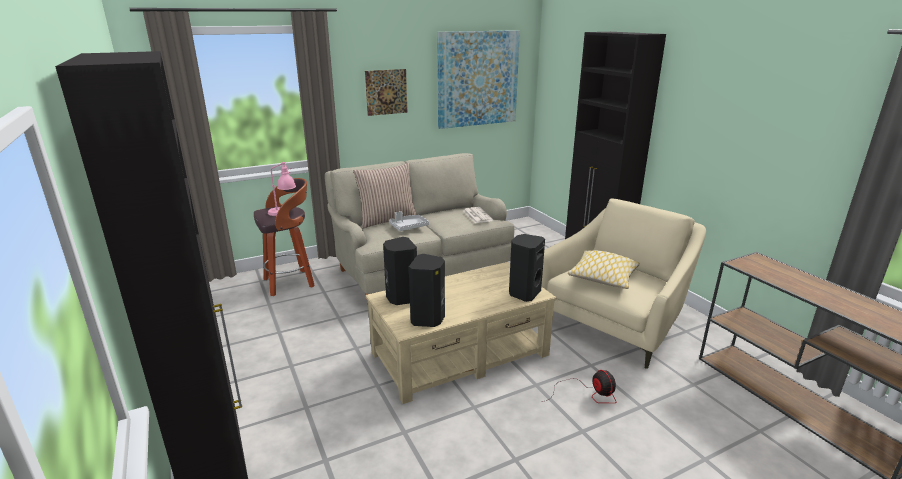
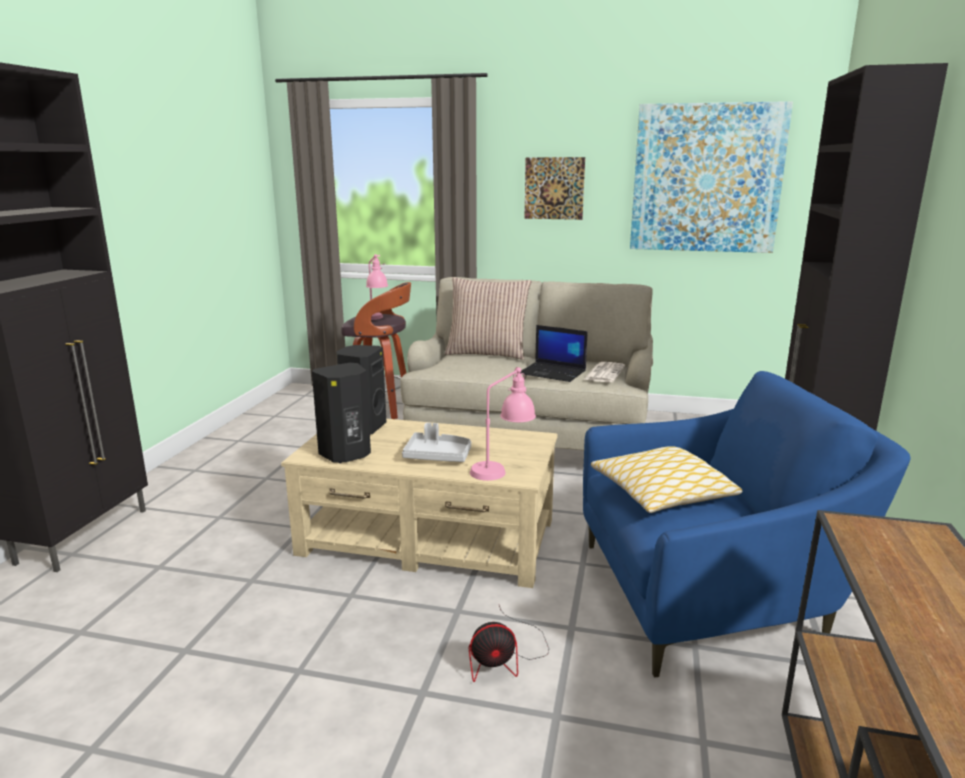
camera: 40 degrees right, 5 degrees down
(408, 227) = (493, 364): grey tray -> grey tray (437, 456)
(449, 223) = (553, 372): none -> laptop
(523, 293) = (502, 470): black speaker -> pink table lamp
(587, 394) = (505, 657): fan -> fan turned 60 degrees clockwise
(616, 321) = (711, 595): beige armchair -> blue armchair

